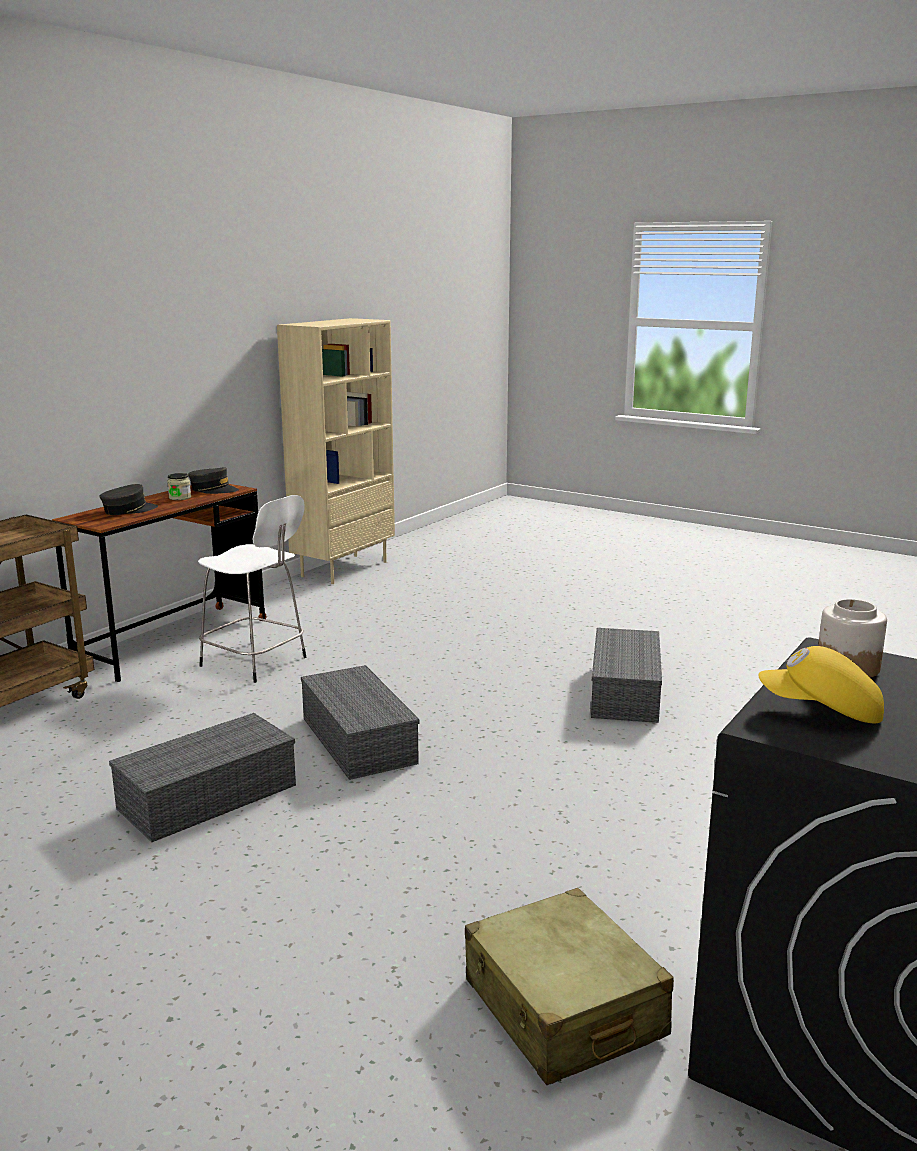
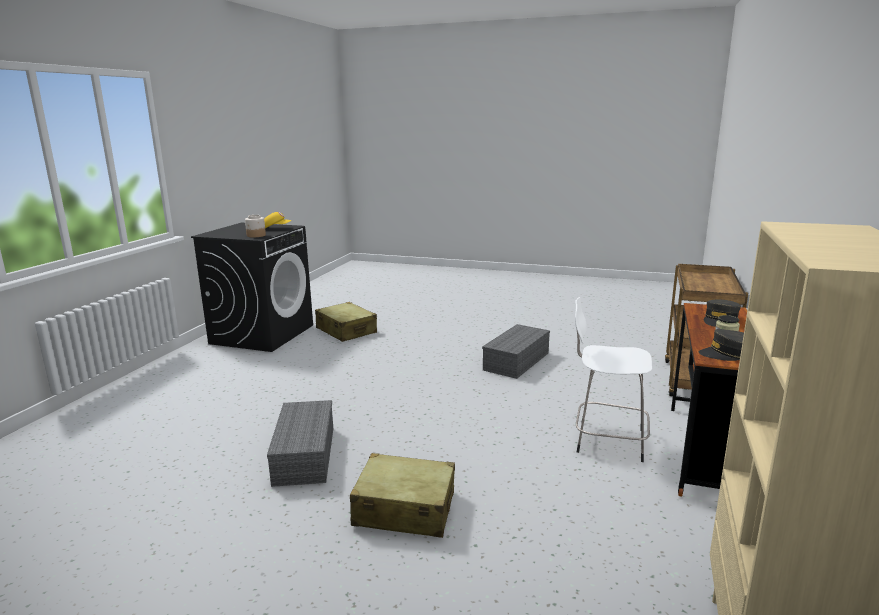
camera: 165 degrees right, 0 degrees up
(356, 739) = (474, 394): grey storage box -> none
(518, 639) = (404, 509): none -> beige suitcase

